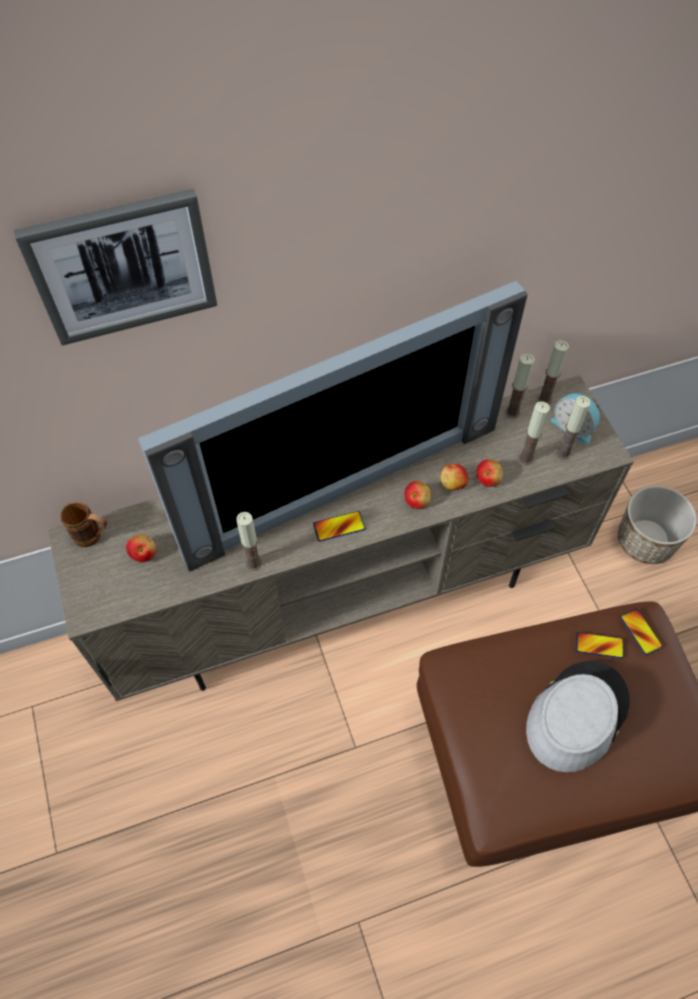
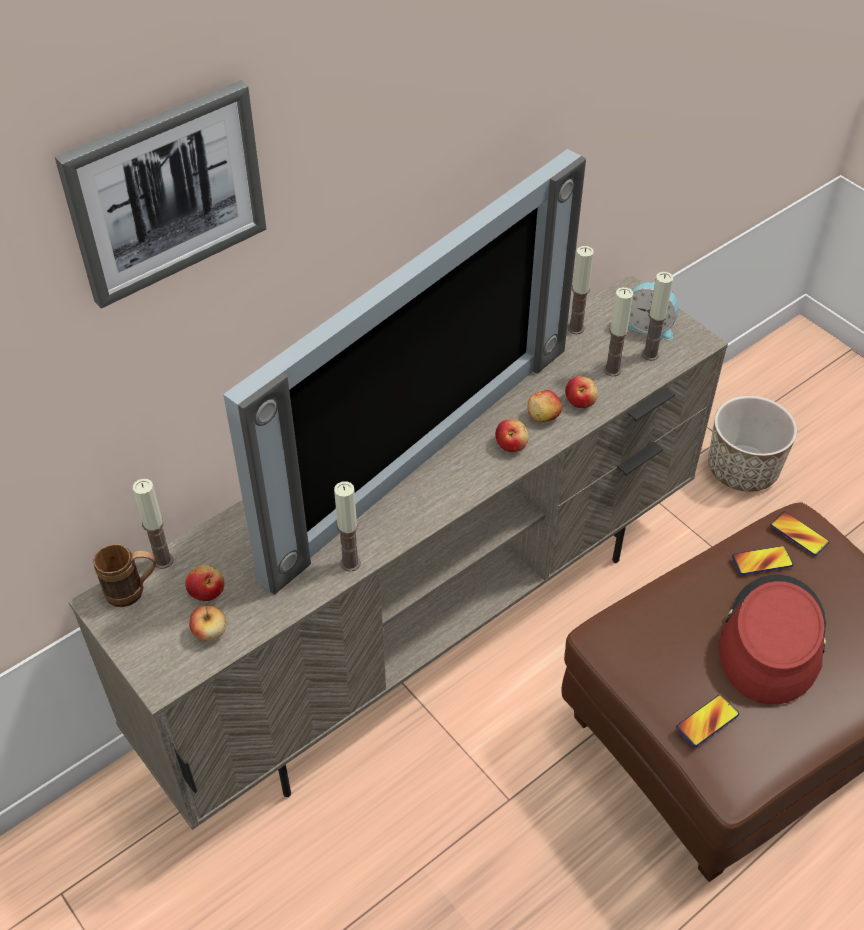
camera: 20 degrees left, 10 degrees down
(132, 587) = (210, 632): none -> apple
(339, 527) = (434, 496): phone -> phone (707, 721)
(544, 399) = (604, 307): candle -> candle (163, 560)
(576, 715) = (772, 640): grey hat -> red hat

